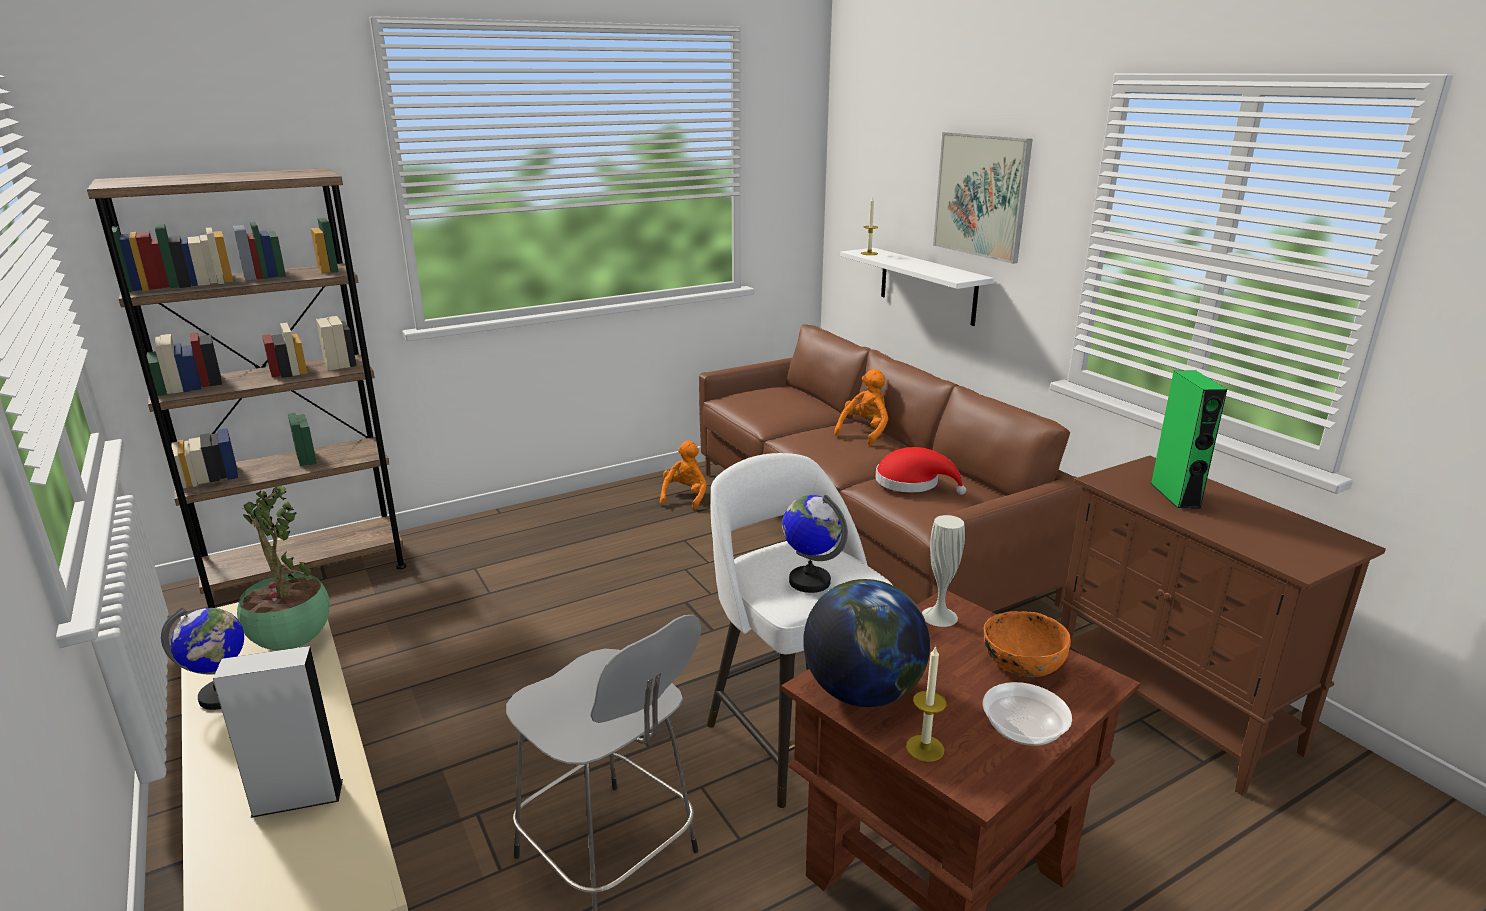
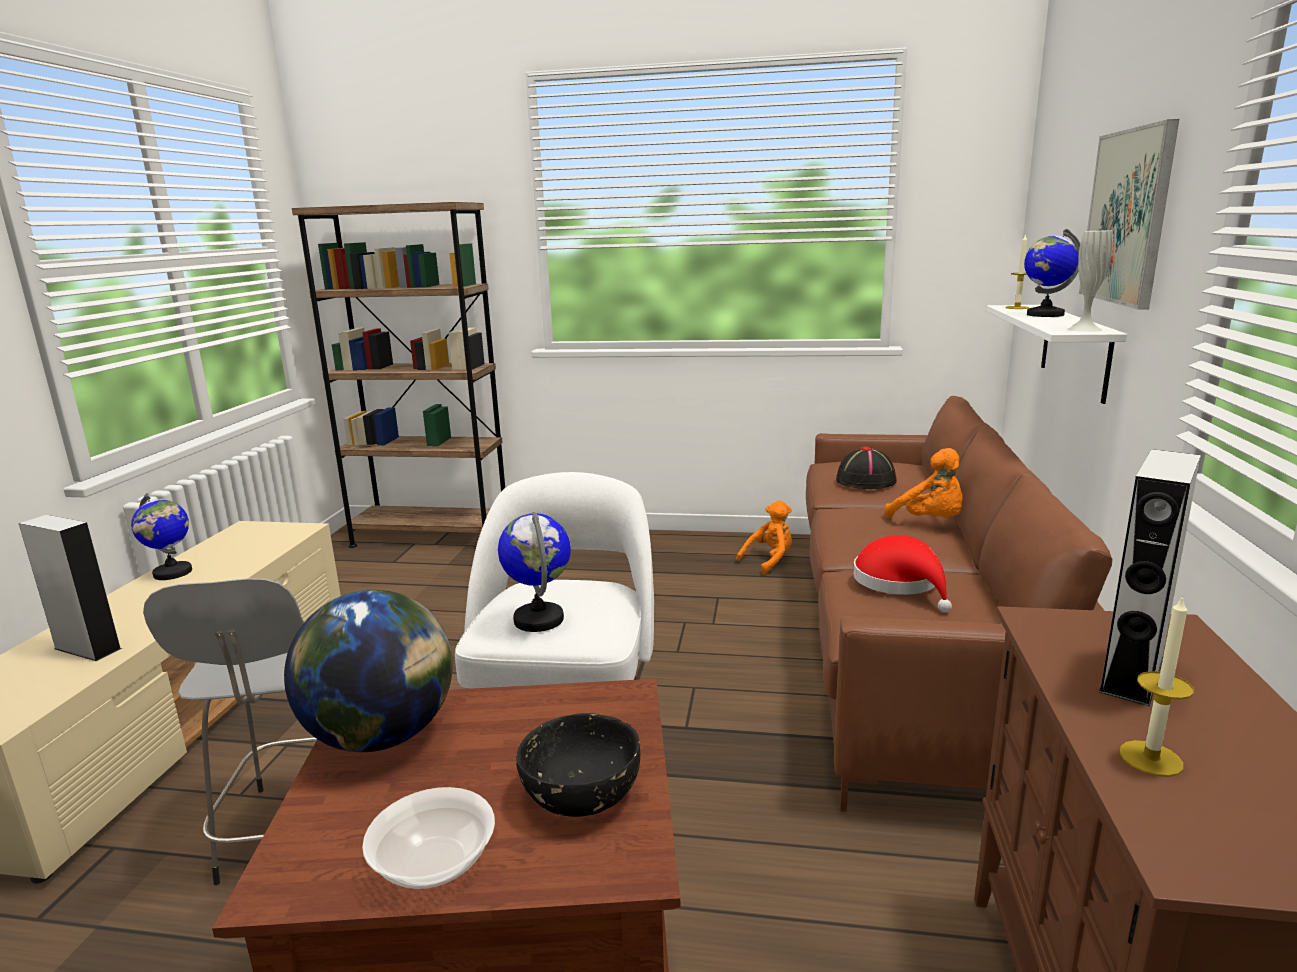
camera: 40 degrees right, 5 degrees down
(291, 642) = (253, 554): potted plant -> none
(780, 408) = (866, 481): none -> black hat
(865, 432) = (931, 522): orange plush toy -> orange plush toy turned 75 degrees clockwise
(905, 261) = (1044, 314): none -> globe
(925, 748) = (319, 818): candle -> candle (1150, 758)
(939, 616) = (594, 702): white vase -> white vase (1084, 329)
(1021, 663) = (581, 791): orange bowl -> black bowl
(1175, 495) = (1132, 674): green speaker -> grey speaker

